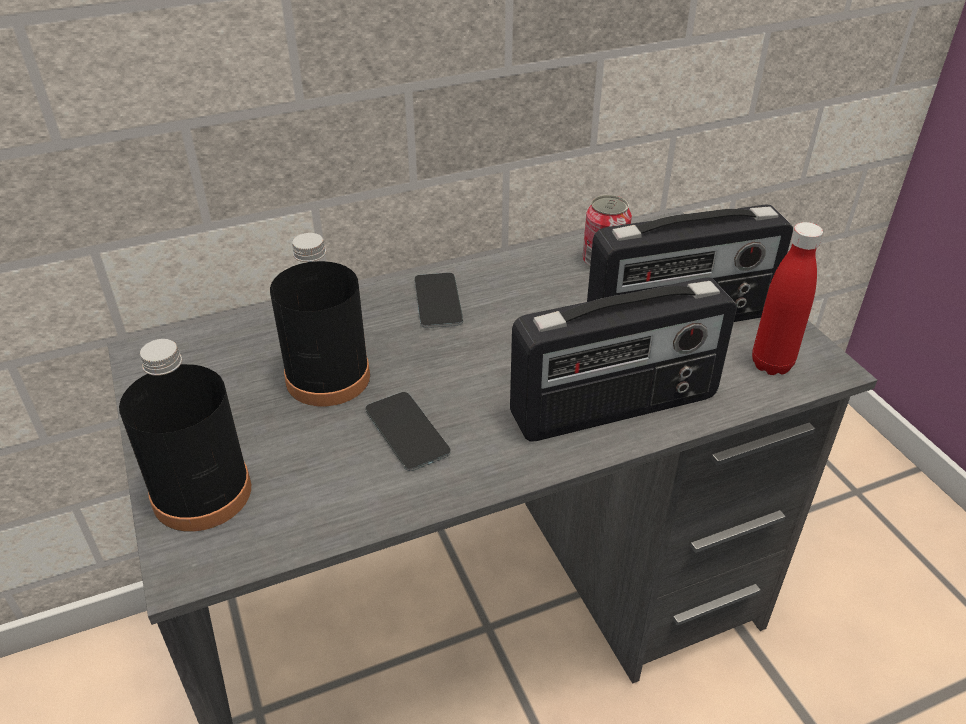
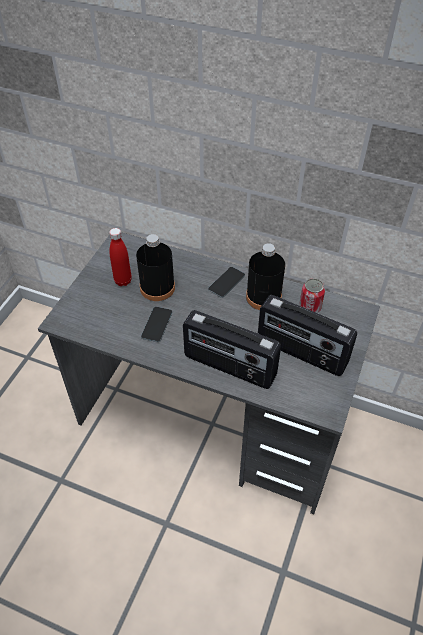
camera: 45 degrees right, 10 degrees up
(202, 493) = (83, 302): black bottle -> black bottle (263, 297)
(771, 364) = (309, 395): red bottle -> red bottle (123, 281)

